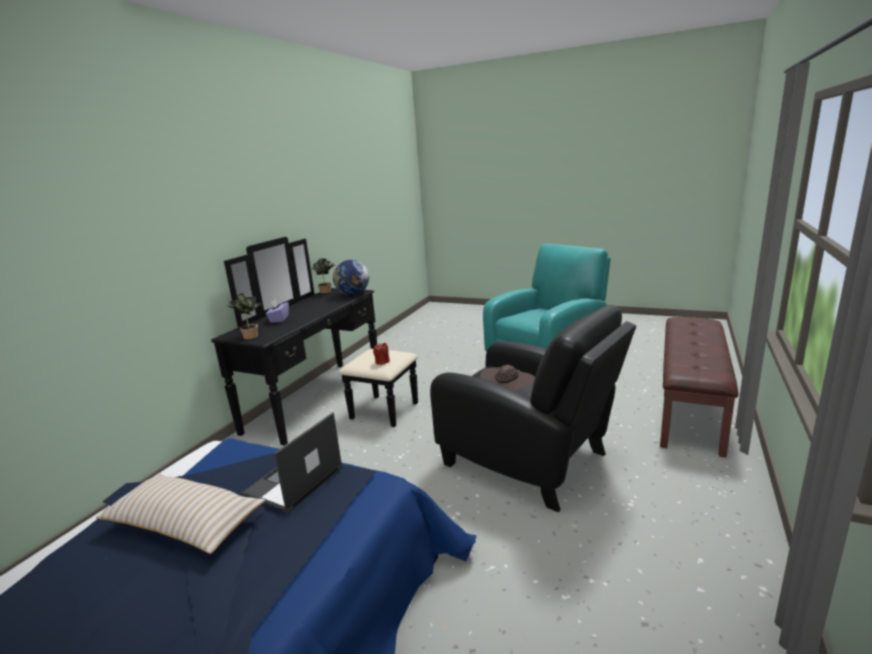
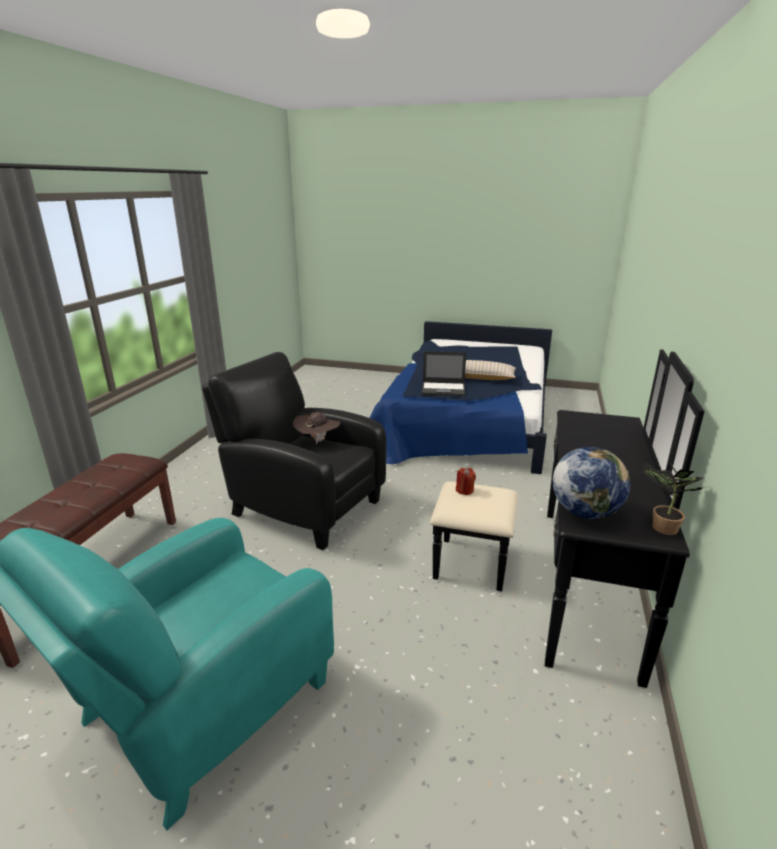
camera: 170 degrees right, 5 degrees up
(250, 336) = (598, 420): potted plant -> none
(279, 319) = (614, 446): purple tissue box -> none
(293, 481) = (444, 389): laptop -> laptop turned 75 degrees clockwise

